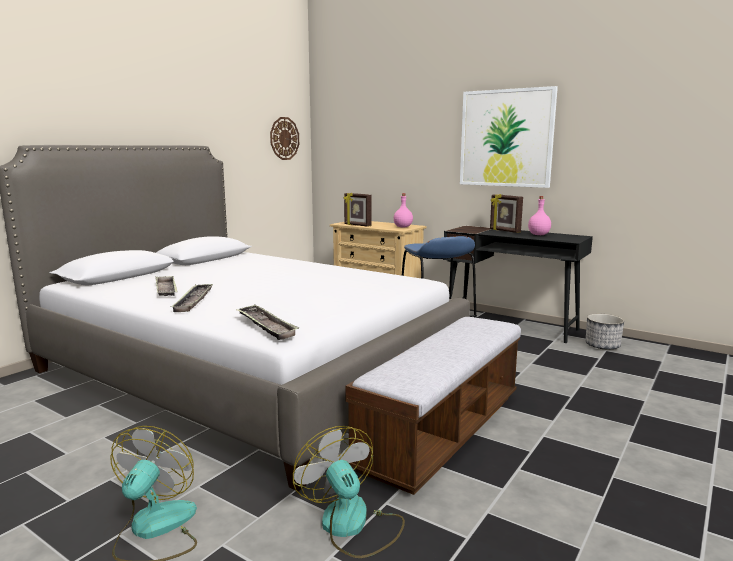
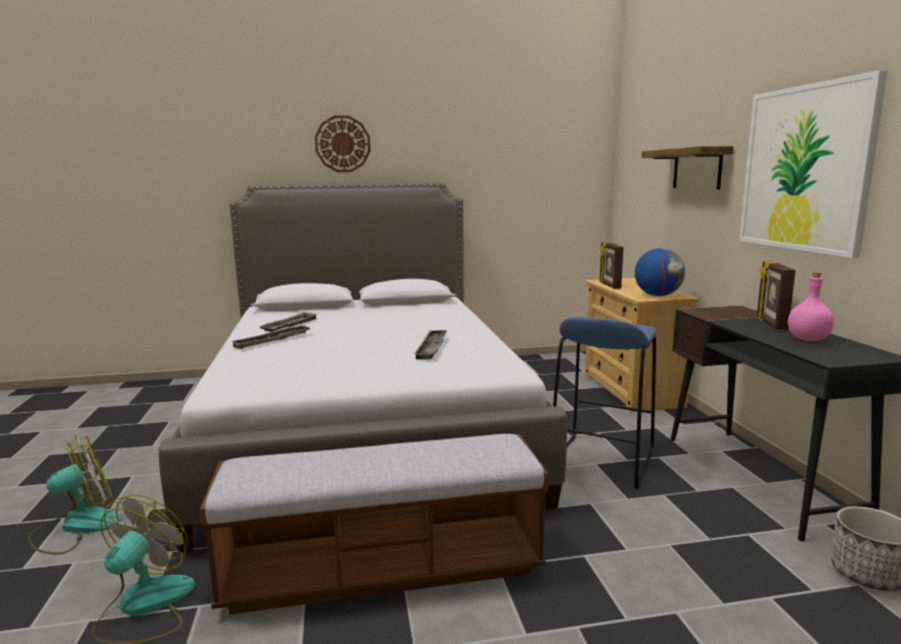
camera: 45 degrees right, 0 degrees up
(266, 326) = (232, 378): tray -> tray (431, 348)
(284, 138) = (567, 171): wall clock -> wall clock (342, 144)
(402, 227) = (657, 295): pink bottle -> globe
(410, 138) = (697, 168): none -> shelf

